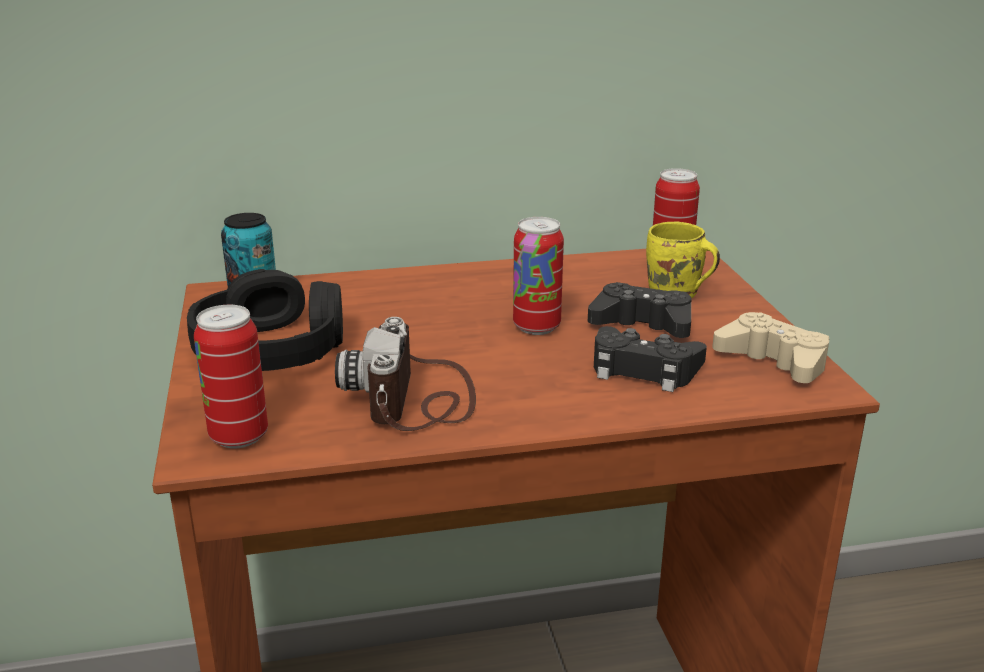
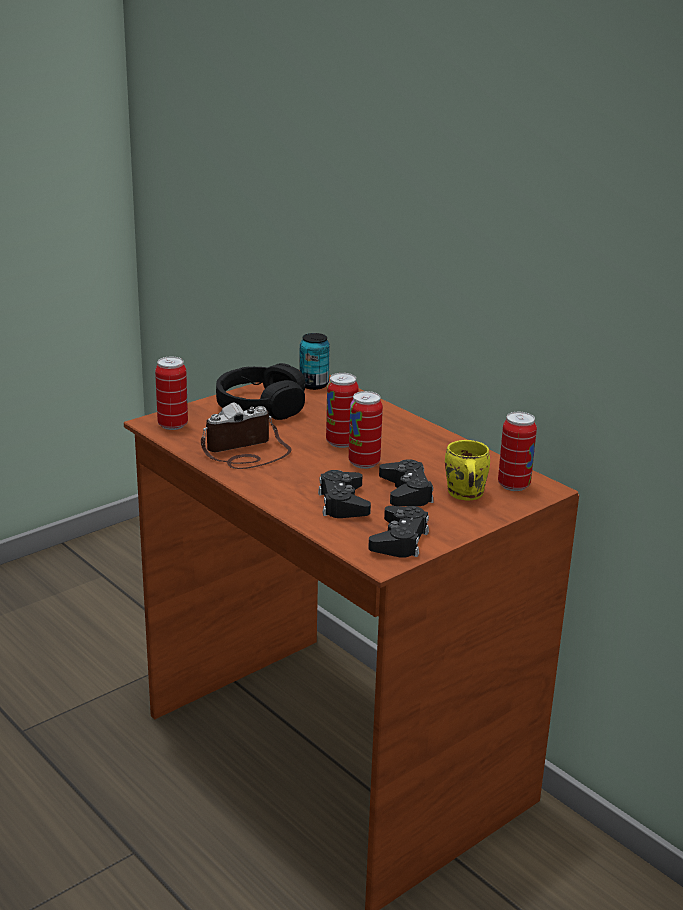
camera: 60 degrees right, 0 degrees up
(459, 325) = (341, 442): none -> can
(773, 360) = (399, 540): beige game controller -> black game controller

